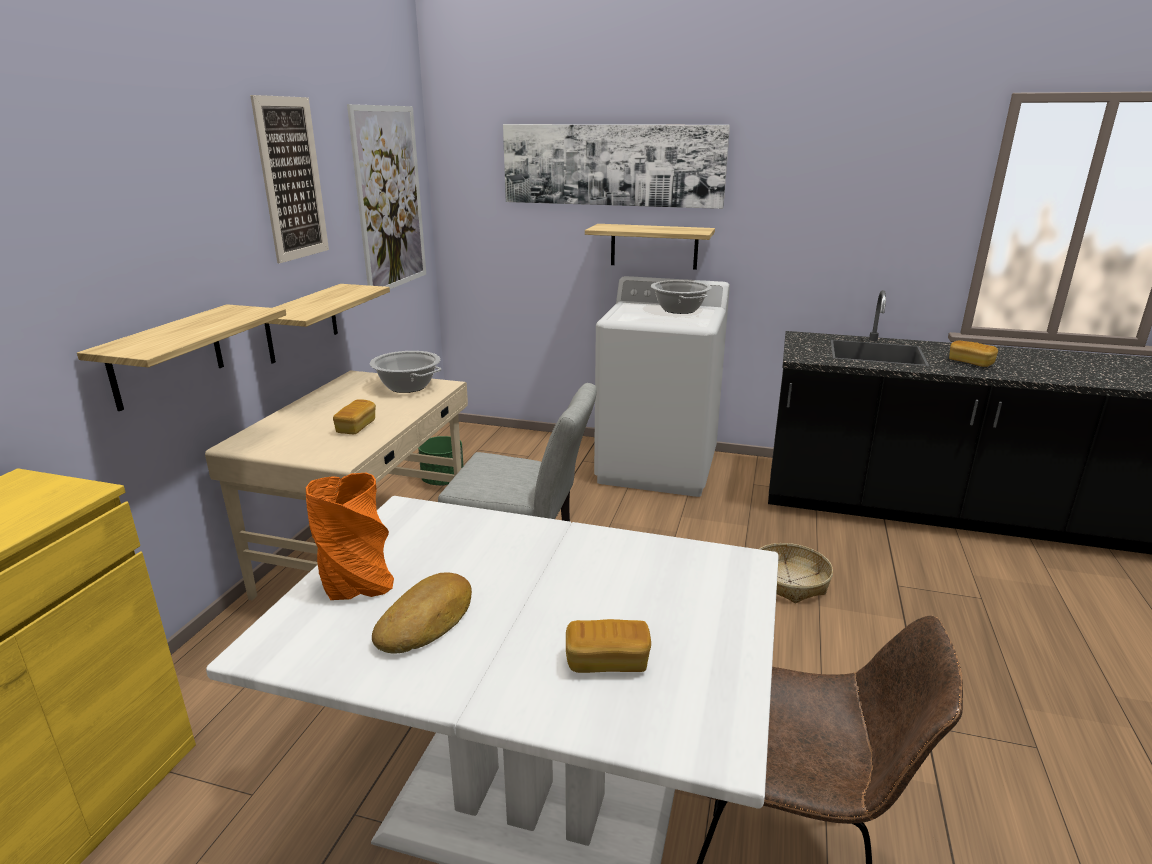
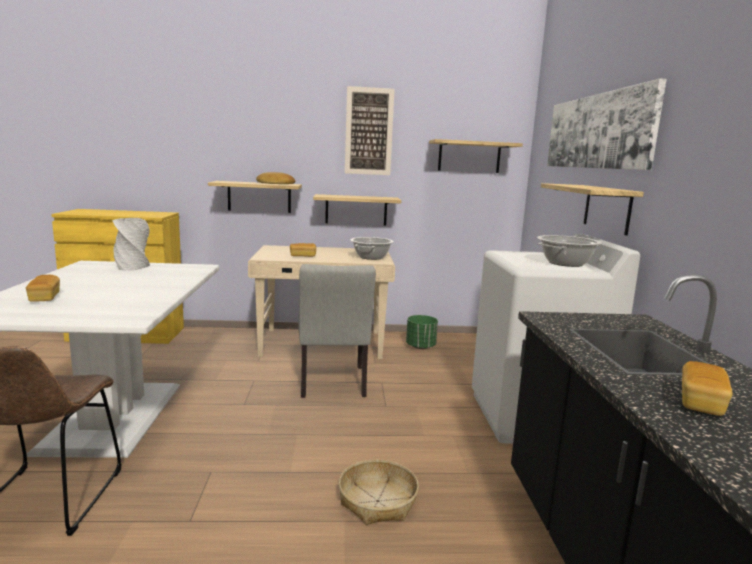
camera: 70 degrees right, 10 degrees down
(356, 582) = (132, 266): orange vase -> grey vase
(390, 199) = (469, 157): picture -> shelf
(427, 620) = (96, 276): bread -> bread (275, 183)

